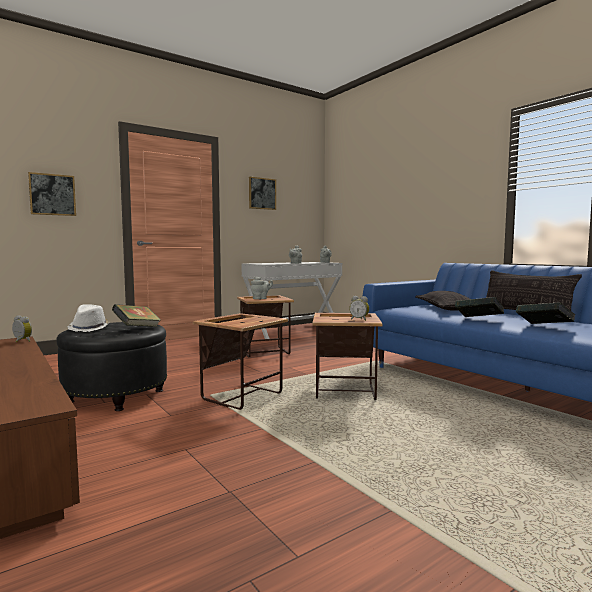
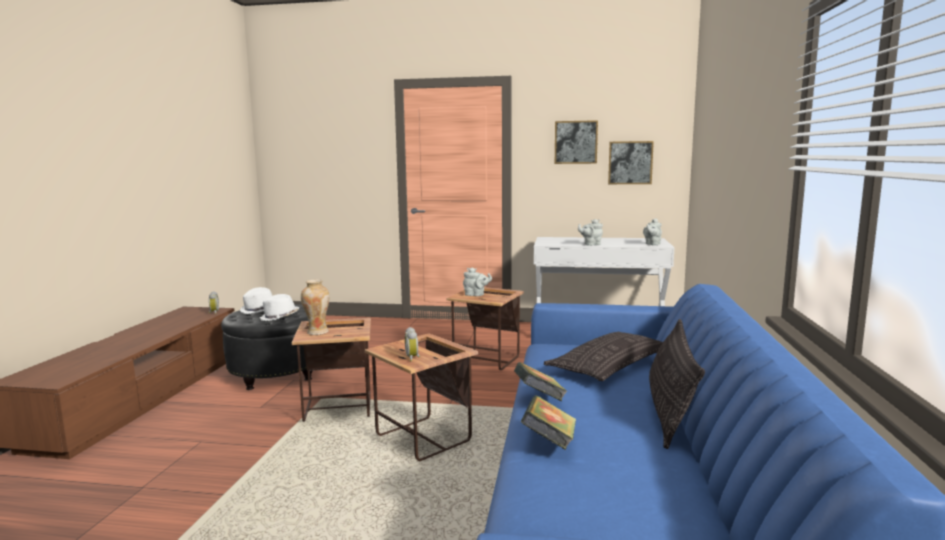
camera: 45 degrees right, 5 degrees up
(52, 194) = (334, 164): picture -> picture (630, 162)
(137, 328) = (279, 317): book -> white hat
(238, 322) = (317, 332): none -> vase

